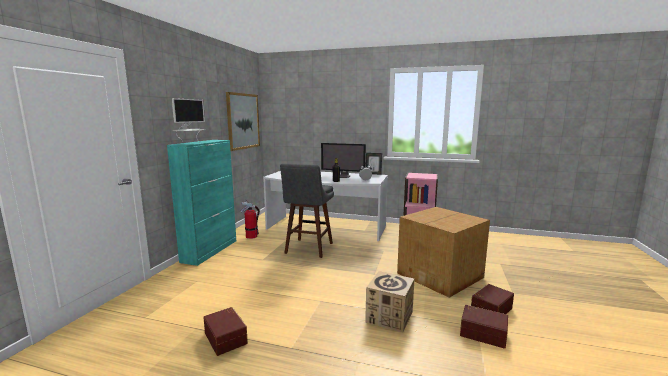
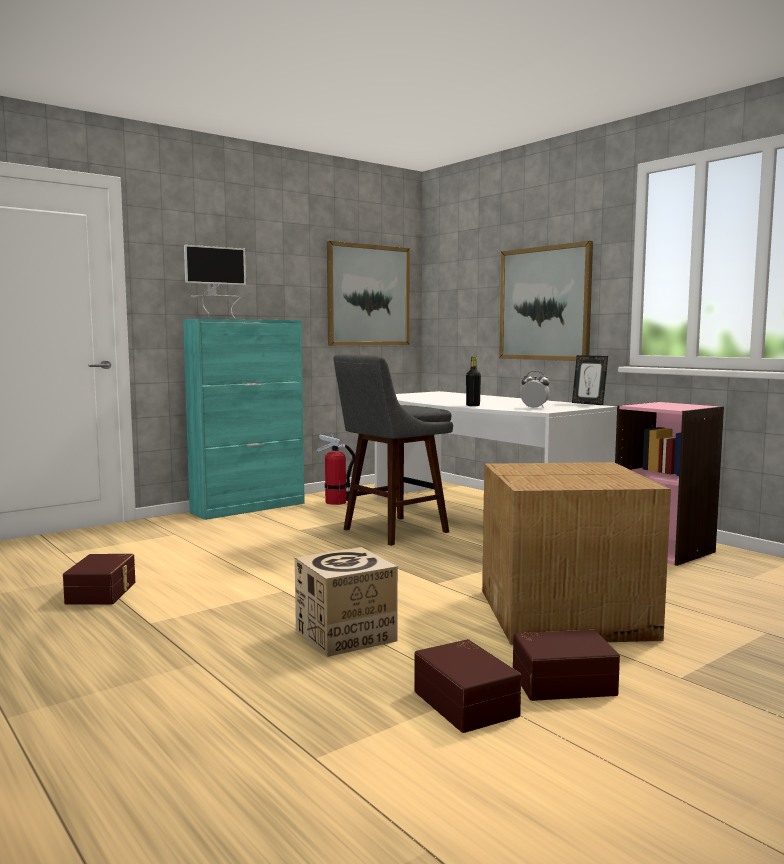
camera: 35 degrees right, 5 degrees down
(341, 127) = (544, 303): none -> picture
(343, 176) = (512, 402): monitor -> none

